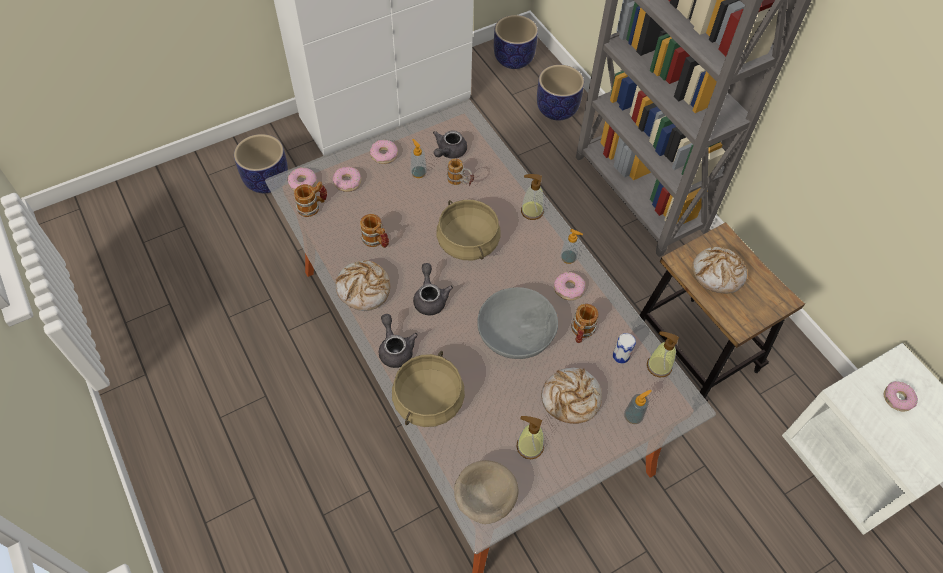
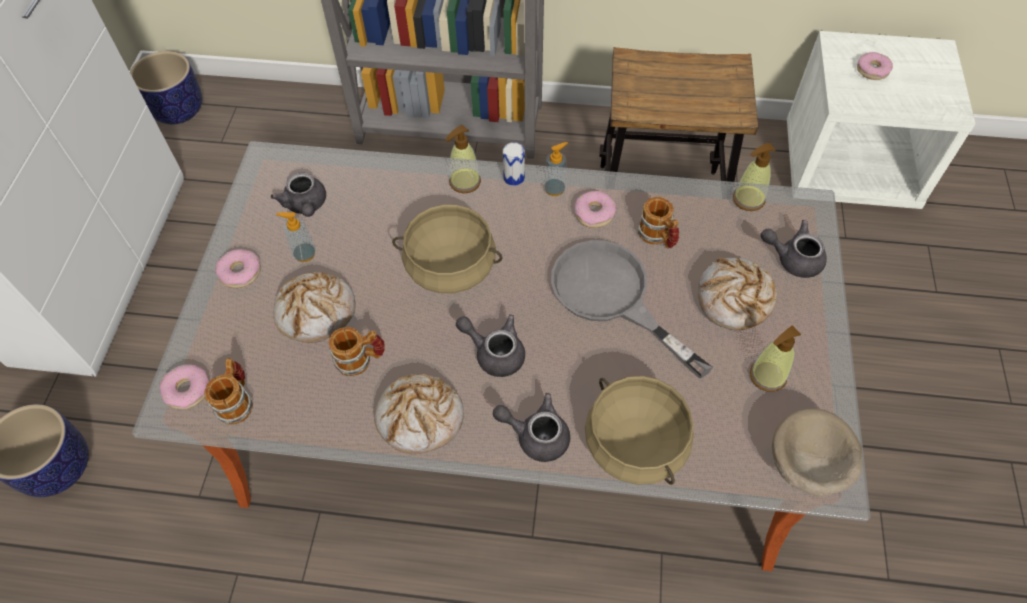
camera: 50 degrees left, 0 degrees up
(347, 182) = (240, 337): donut -> none
(461, 183) = (362, 222): mug -> none
(516, 333) = (612, 297): grey bowl -> grey frying pan
(557, 110) = (283, 118): planter -> none
(621, 356) = (713, 222): can -> can (514, 177)
(633, 416) = (792, 258): soap dispenser -> grey teapot
(717, 274) = (667, 91): bread -> bread (317, 312)

